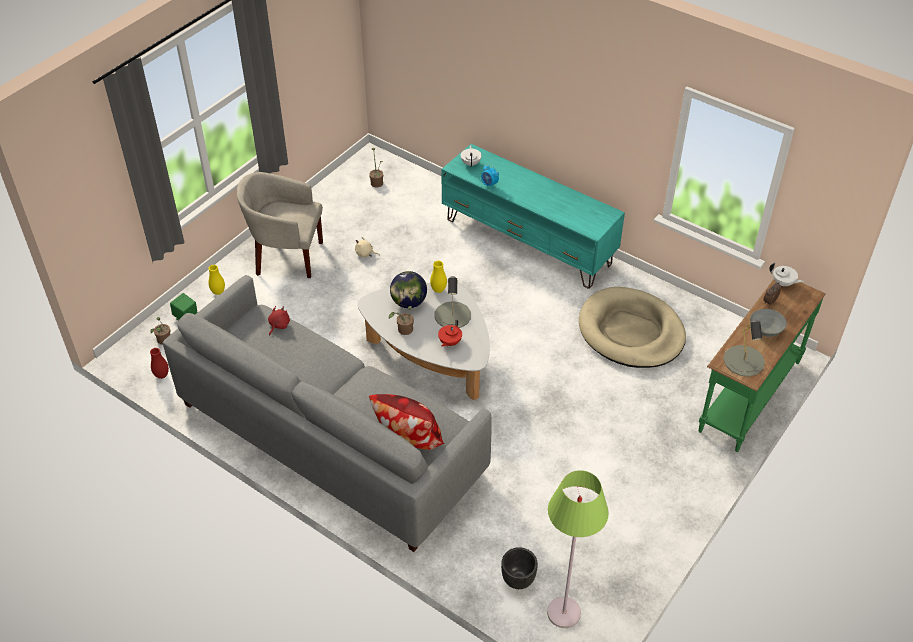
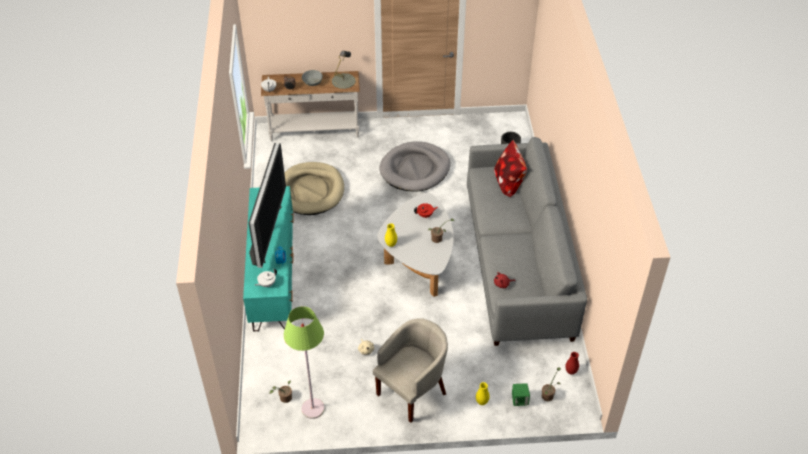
camera: 130 degrees left, 0 degrees up
(286, 256) = (412, 391): beige armchair -> beige armchair turned 105 degrees counterclockwise
(409, 302) = (415, 250): globe -> none
(452, 315) = (404, 226): grey table lamp -> none
(540, 193) = (266, 233): none -> television
(563, 613) = (507, 131): green floor lamp -> green floor lamp (313, 408)
(580, 449) = (415, 169): none -> grey dog bed
(748, 395) = (314, 131): green console table -> white console table

